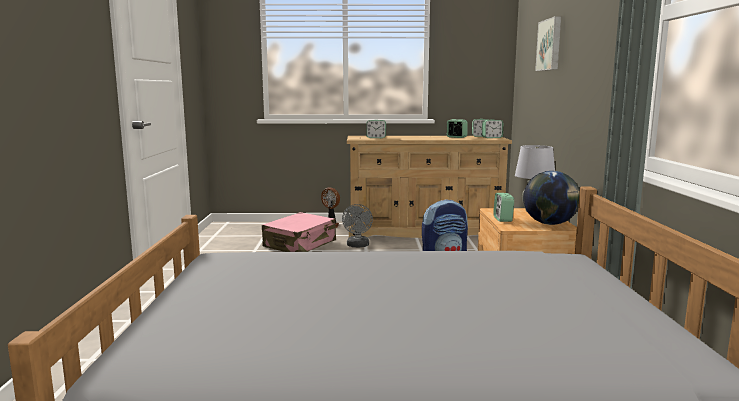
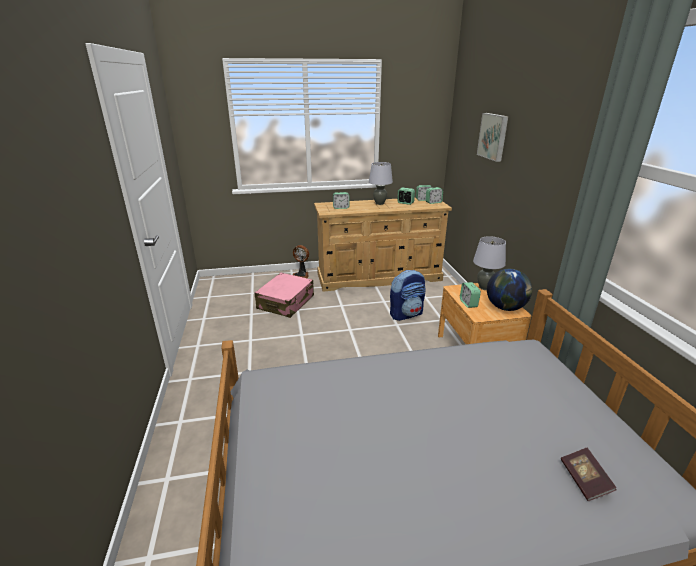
camera: 10 degrees left, 15 degrees up
(358, 246) = (333, 301): grey fan -> none
(424, 137) = (379, 203): none -> grey table lamp
(571, 342) = (584, 480): none -> book

